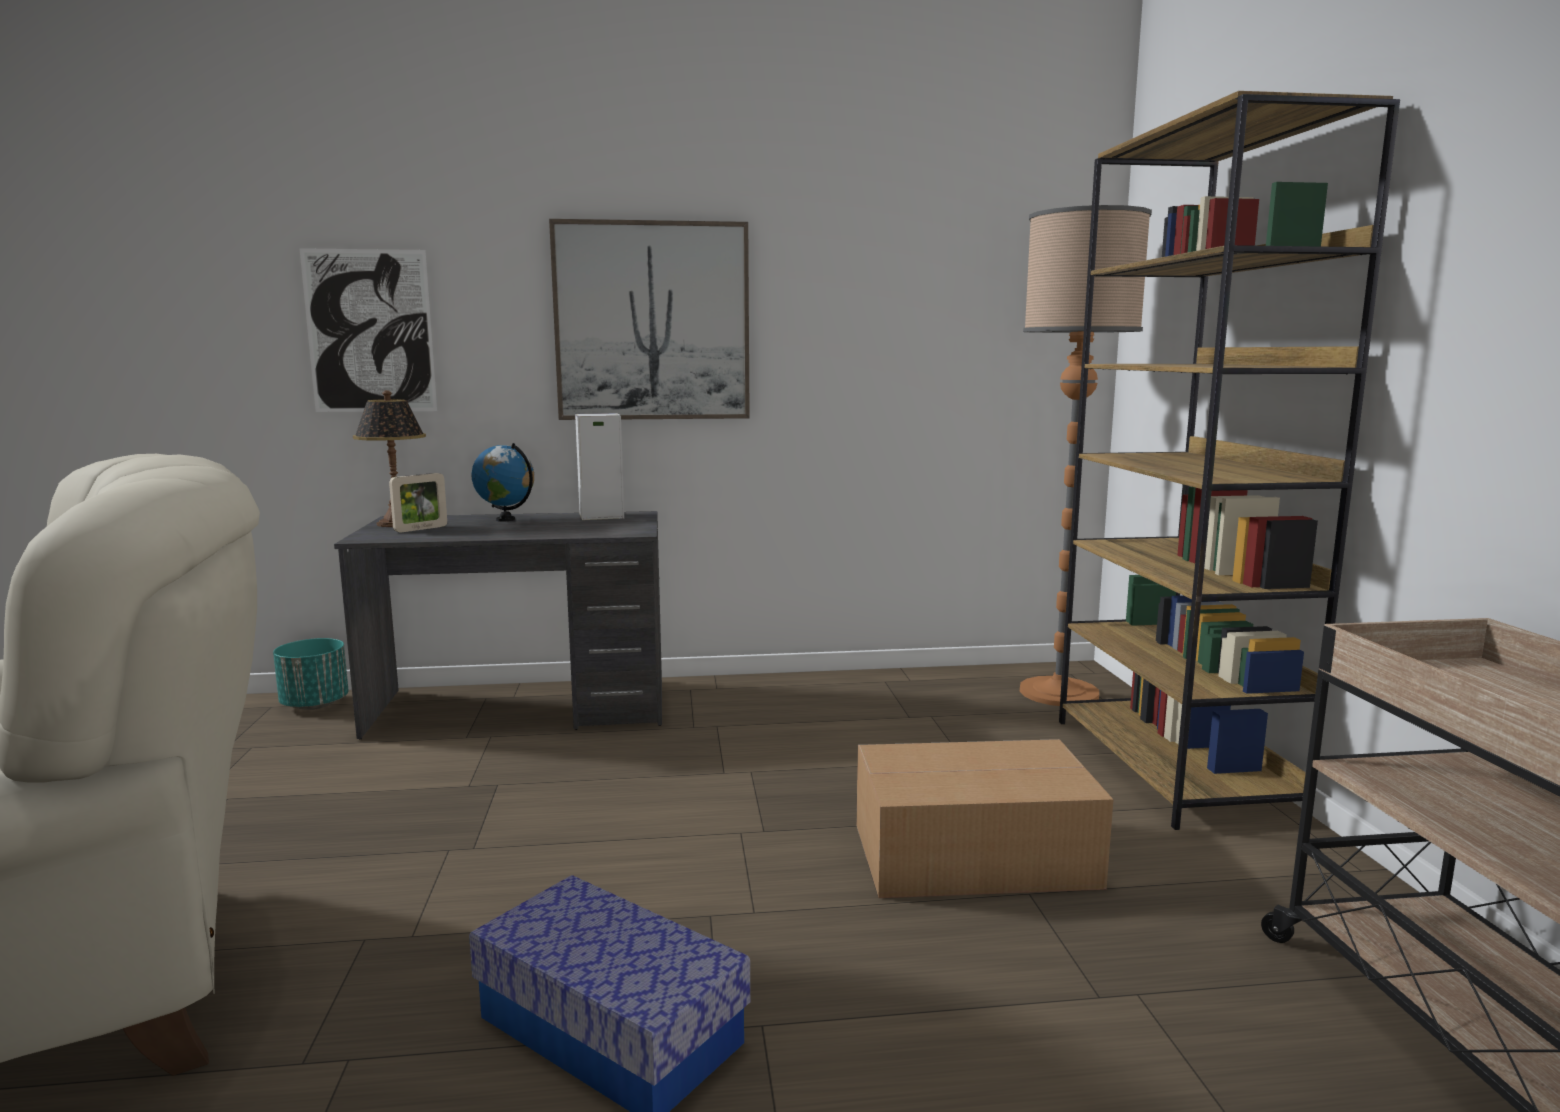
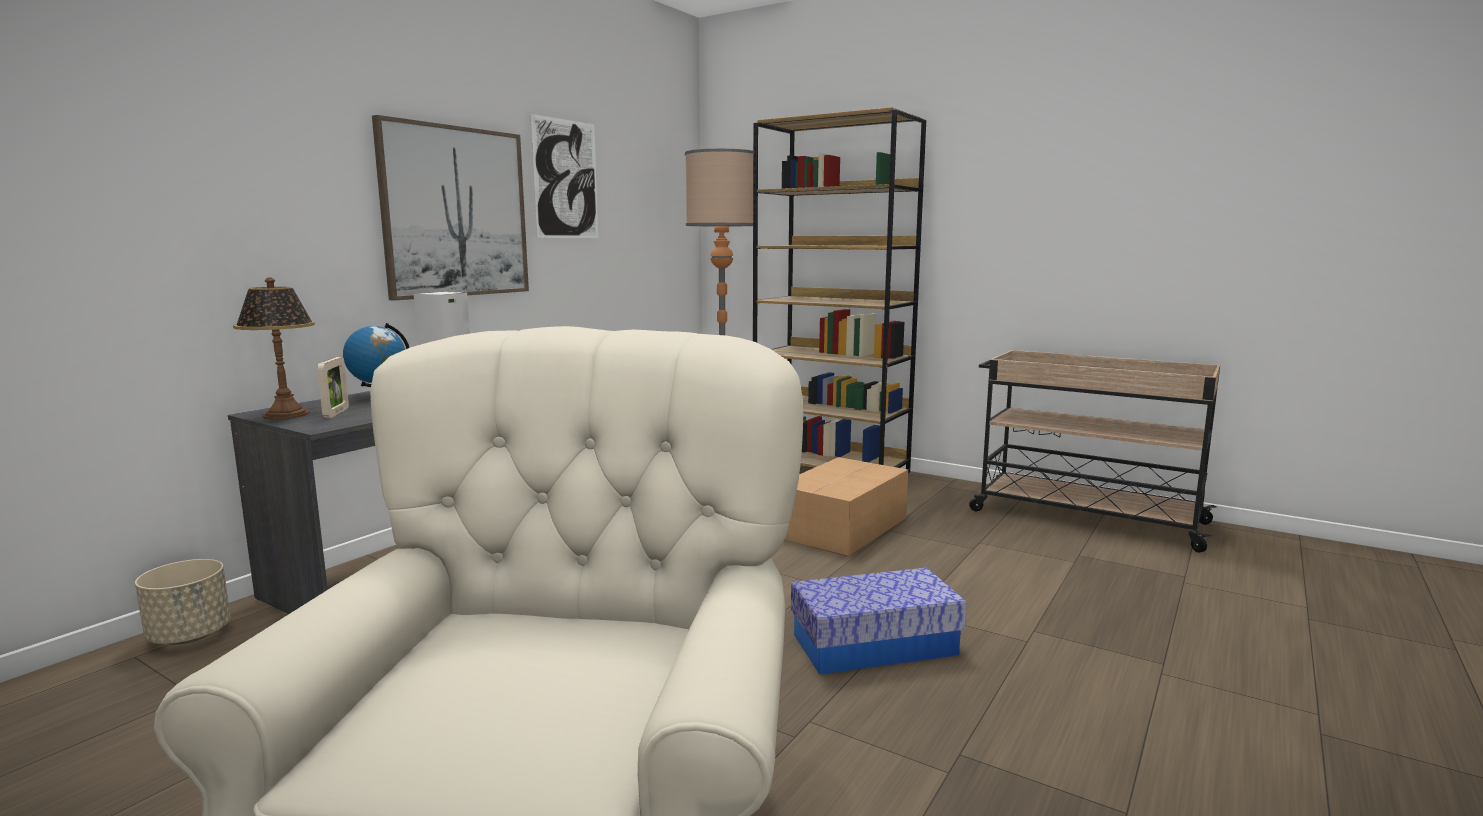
camera: 50 degrees left, 0 degrees up
(315, 704) = (190, 636): turquoise planter -> beige planter
(370, 331) = (199, 215): picture -> picture (566, 179)

